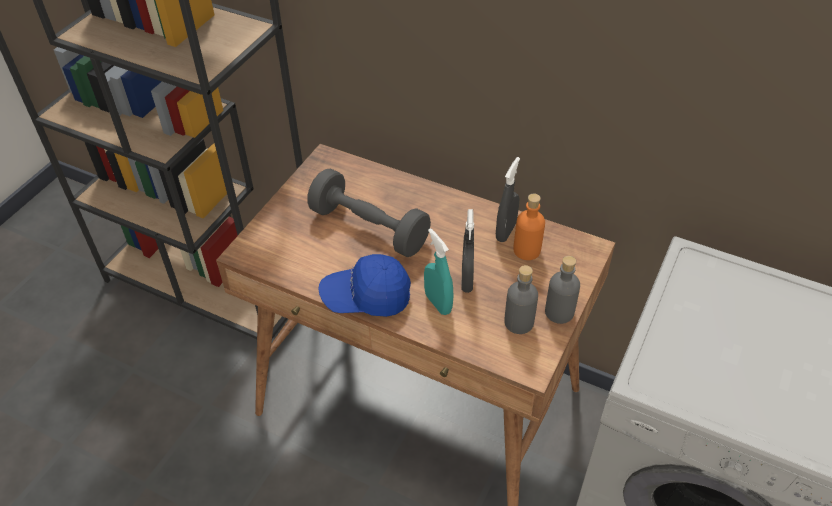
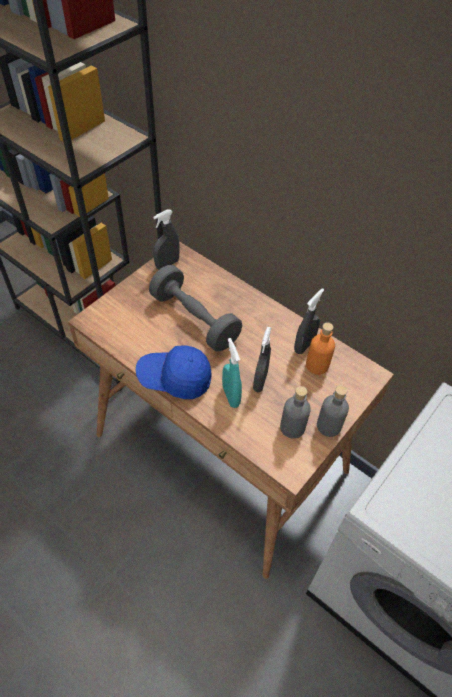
camera: 10 degrees right, 5 degrees up
(317, 173) = (167, 264): none -> grey spray bottle

